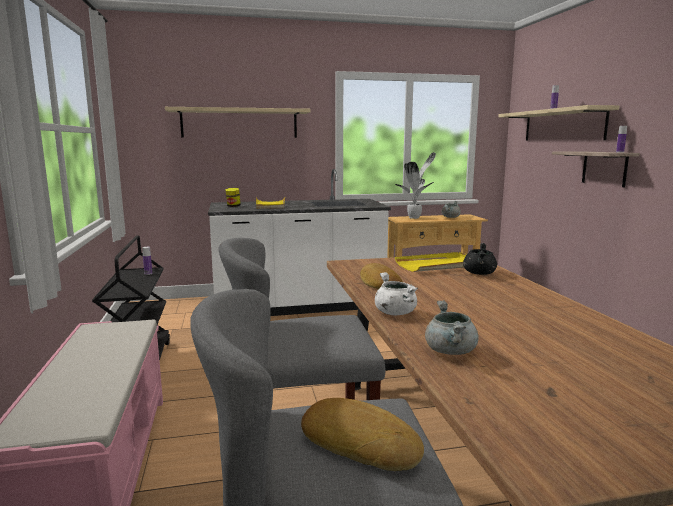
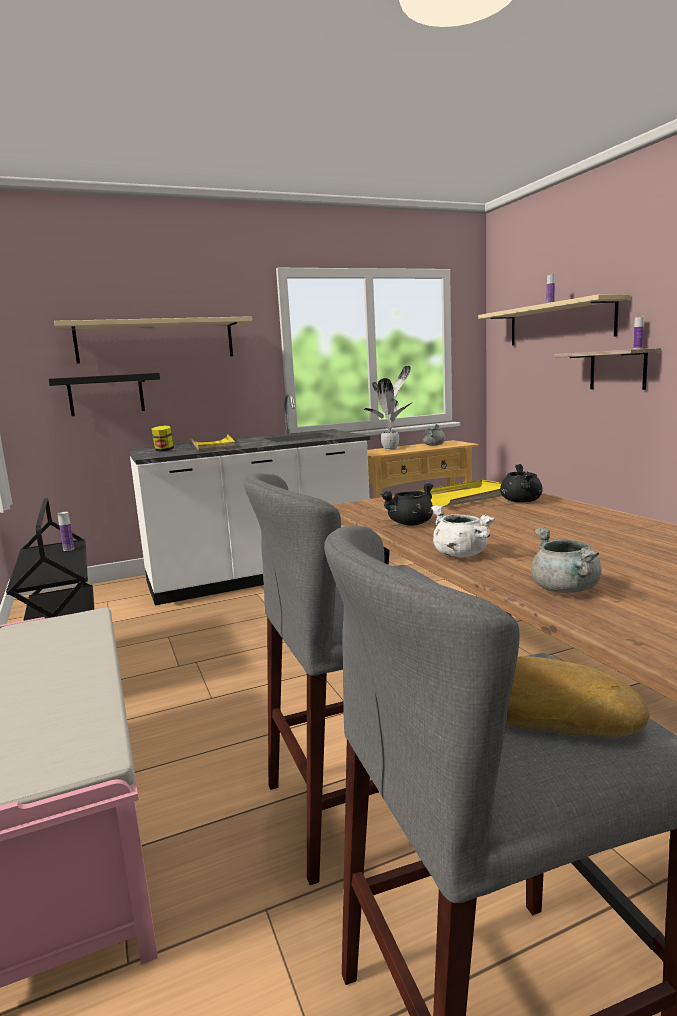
camera: 10 degrees left, 0 degrees up
(200, 161) = (106, 394): none -> black shelf
(379, 283) = (410, 524): bread -> black cooking pot

